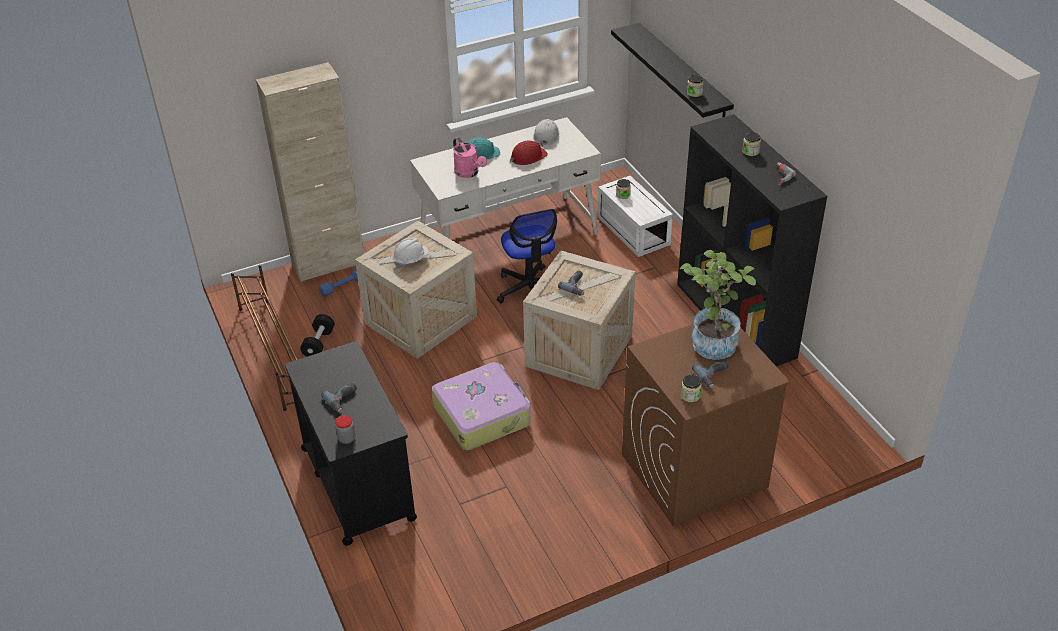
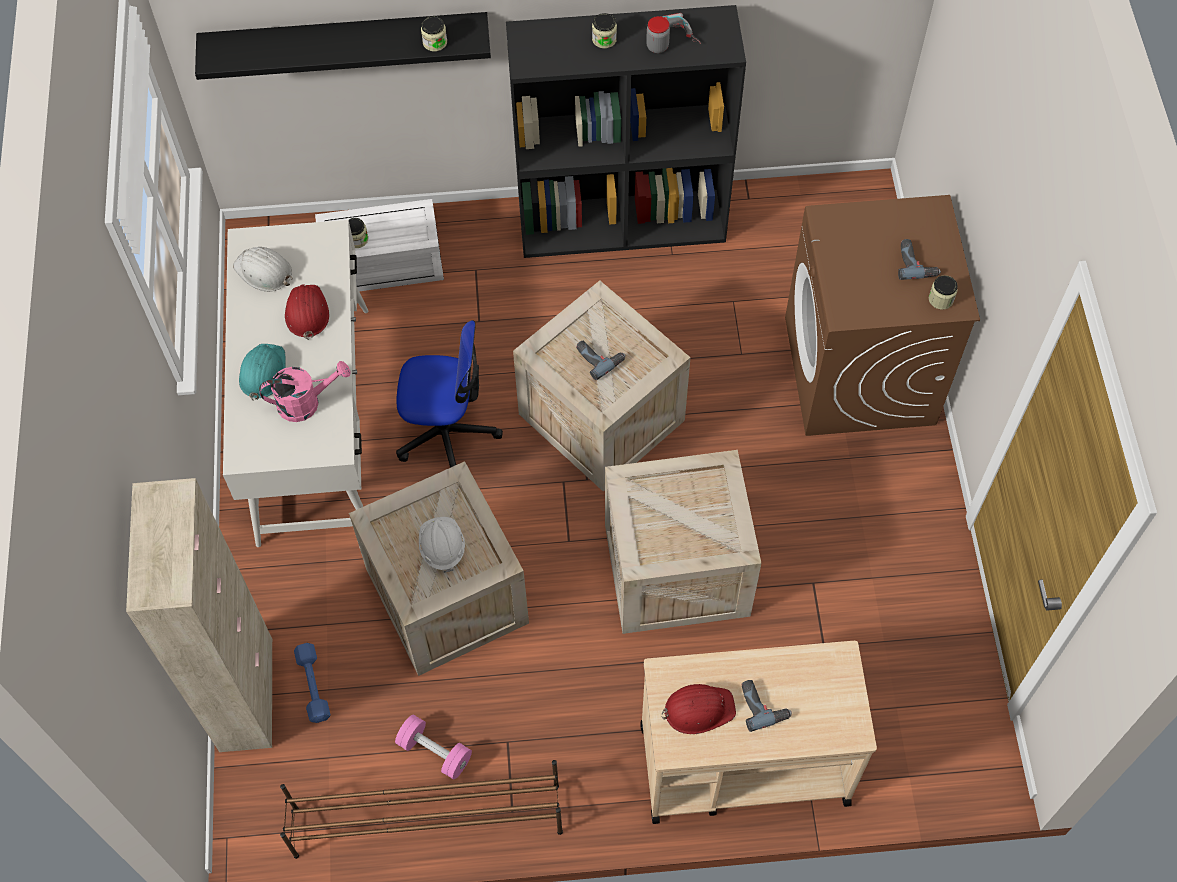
camera: 70 degrees left, 20 degrees up
(319, 343) = (434, 752): black dumbbell -> pink dumbbell
(330, 372) = (698, 709): none -> red hard hat
(346, 438) = (841, 718): jar -> jar (657, 46)
(357, 482) = (742, 763): black cart -> beige cart
(482, 414) = (674, 572): suitcase -> crate
(712, 339) = (851, 239): potted plant -> none

